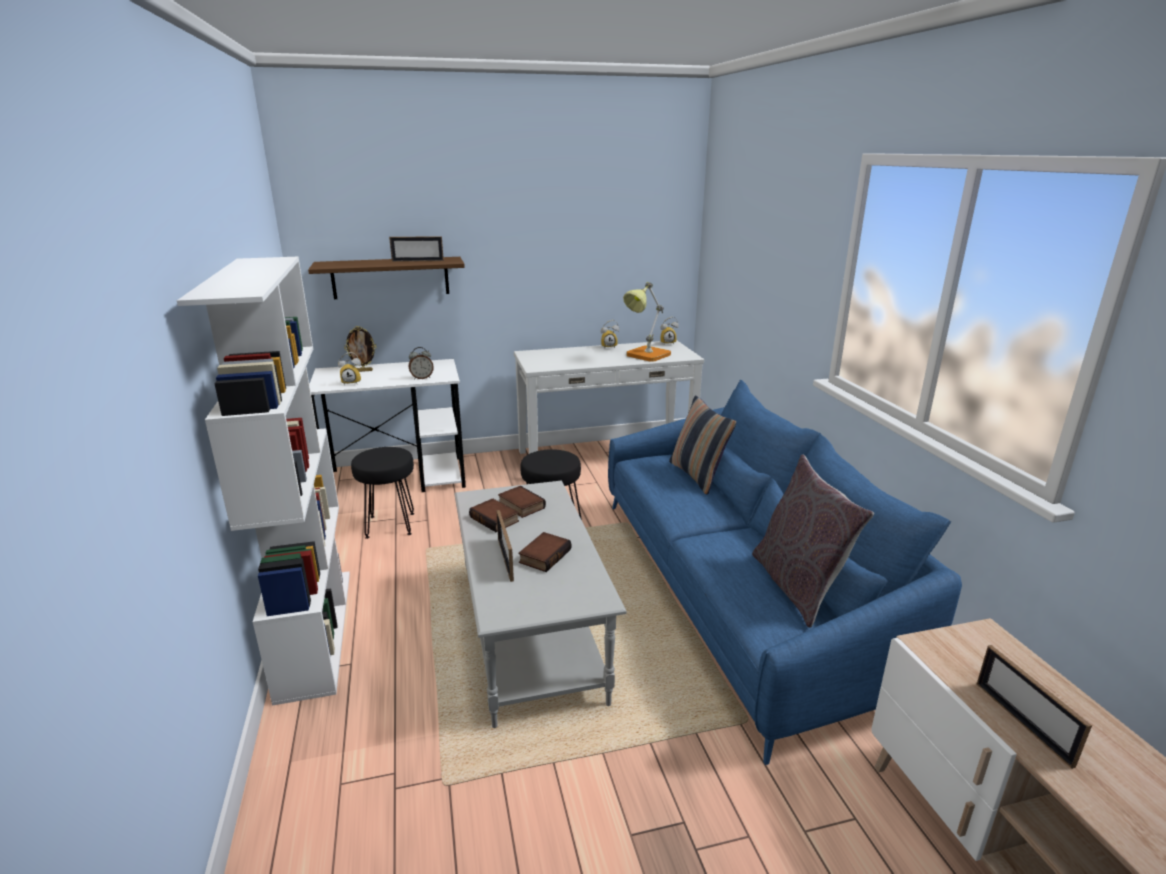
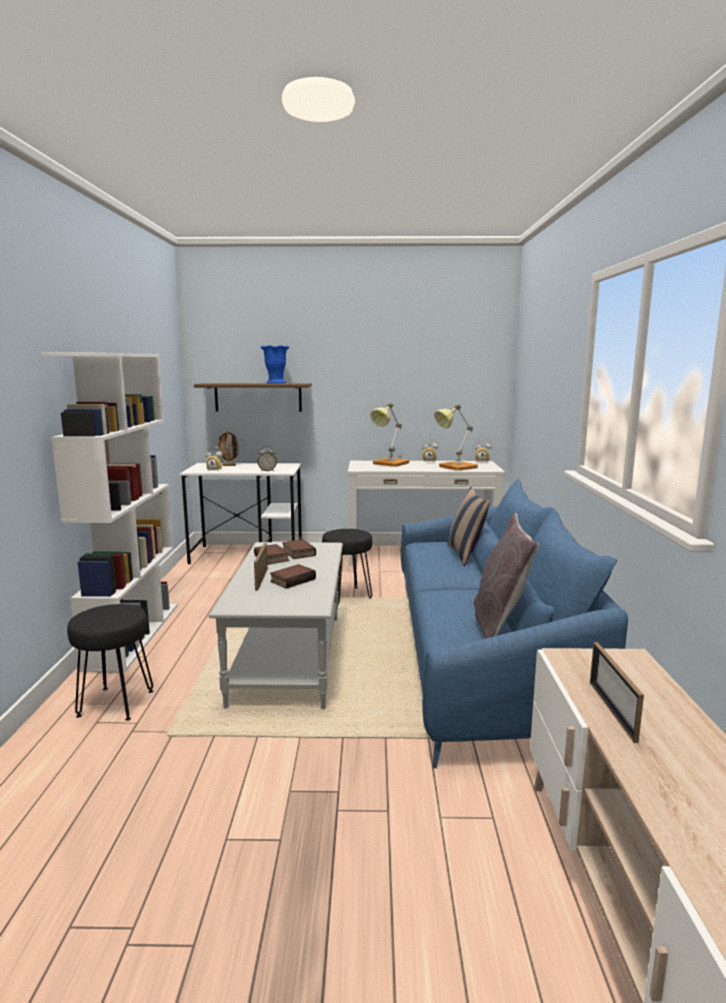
camera: 15 degrees right, 10 degrees down
(391, 525) = (225, 581): black stool -> black stool (117, 703)
(417, 261) = (276, 383): picture frame -> blue vase
(565, 355) = (388, 464): none -> table lamp

